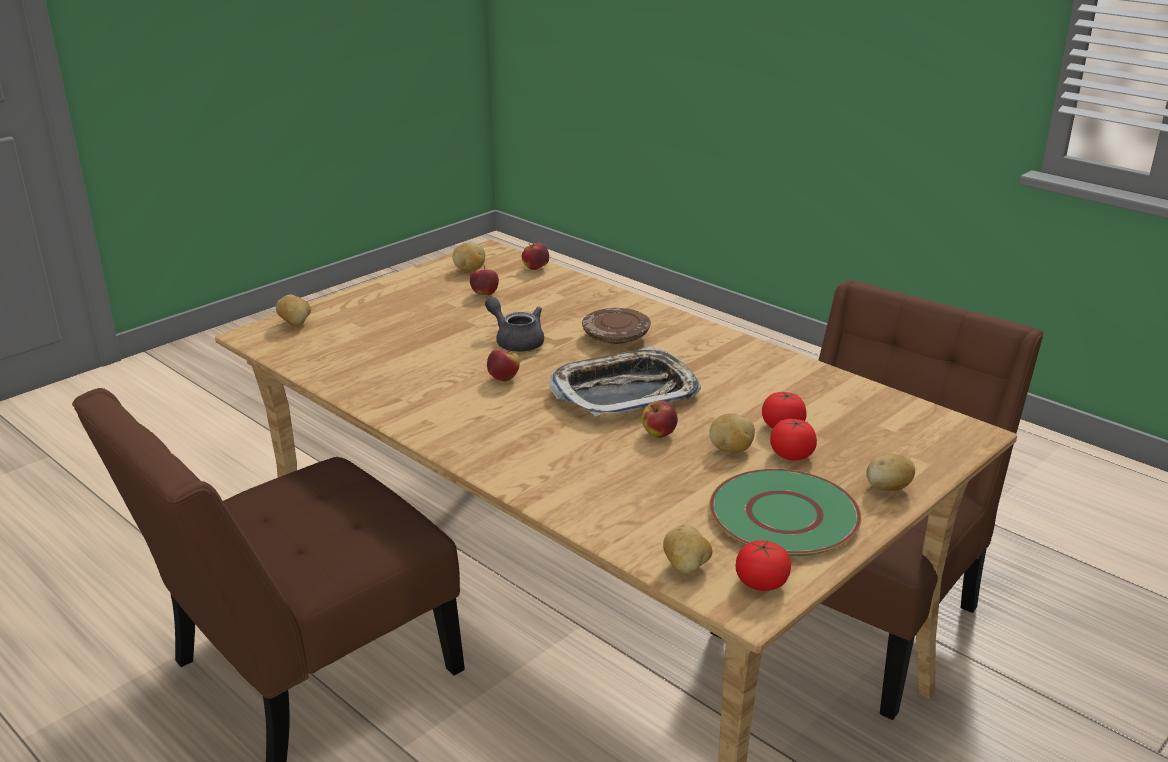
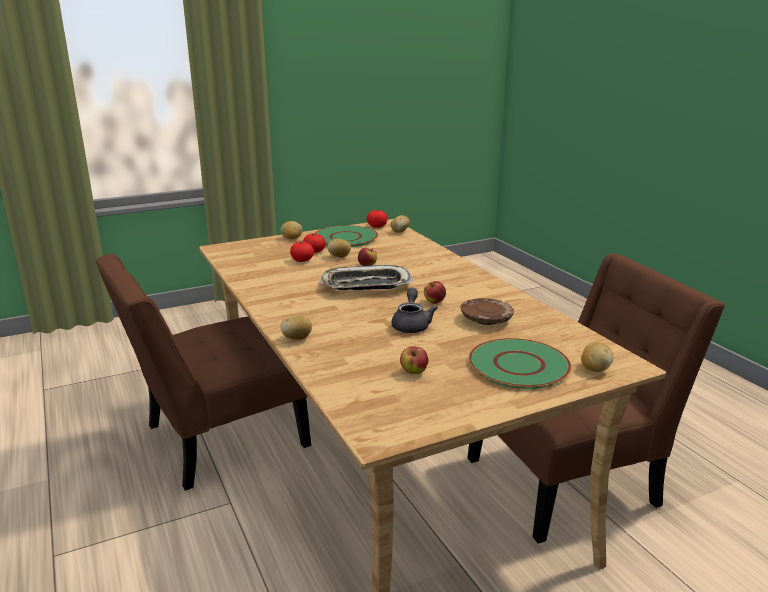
camera: 160 degrees left, 5 degrees down
(377, 315) = (519, 365): none -> green plate
(469, 270) = (414, 407): potato -> potato (297, 338)
(516, 341) = (411, 325): grey teapot -> grey teapot turned 150 degrees counterclockwise
(535, 268) = (344, 396): apple -> none
(616, 337) = (337, 316): brown plate -> brown plate (486, 319)

